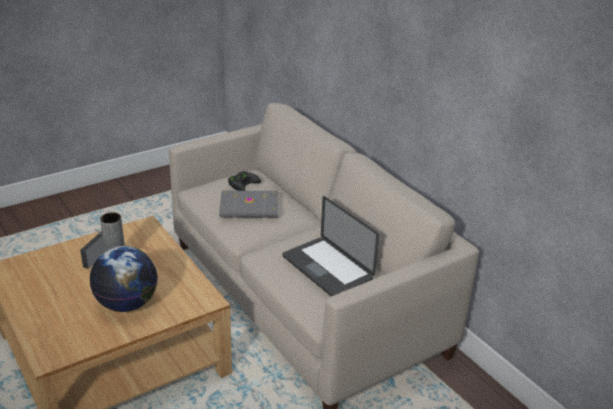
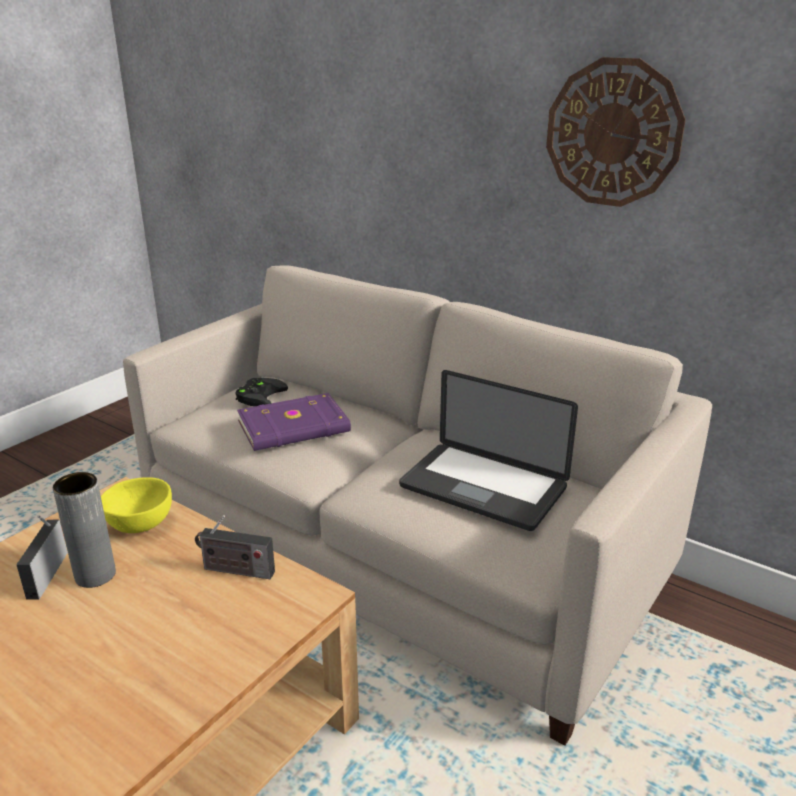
camera: 20 degrees left, 5 degrees down
(127, 304) = (155, 647): globe -> none
(147, 243) = (139, 524): none -> yellow bowl
(180, 279) = (235, 570): none -> radio
(249, 208) = (295, 427): grey book -> purple book
(446, 75) = (613, 133): none -> wall clock

